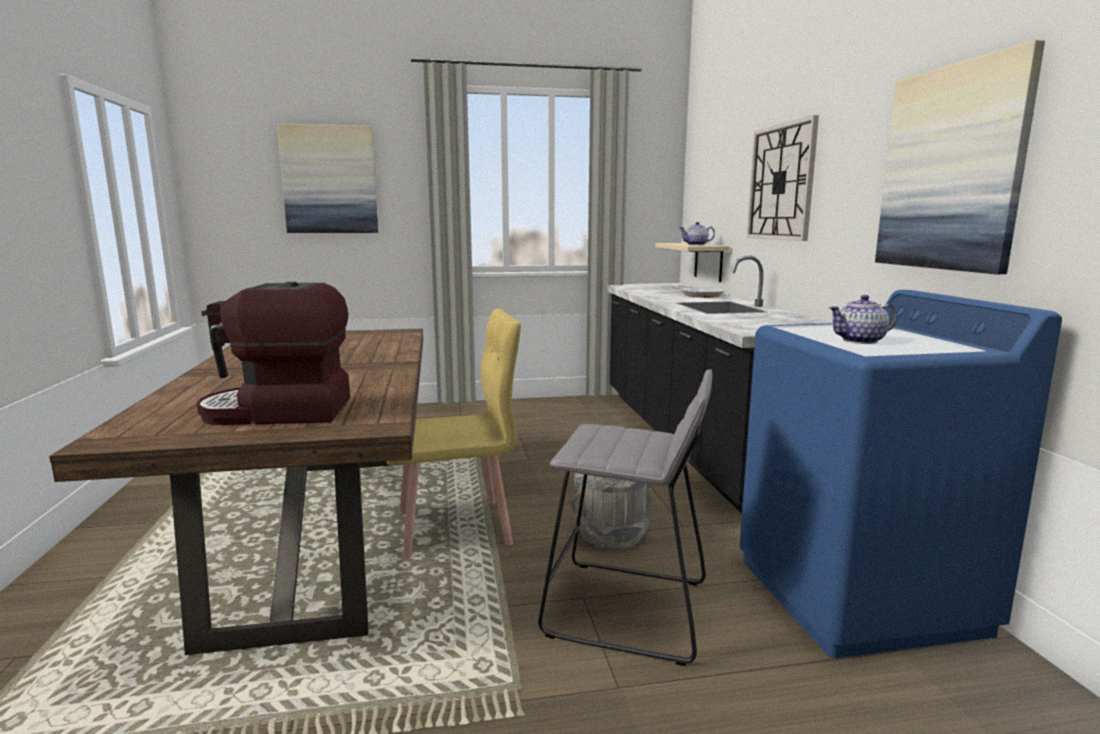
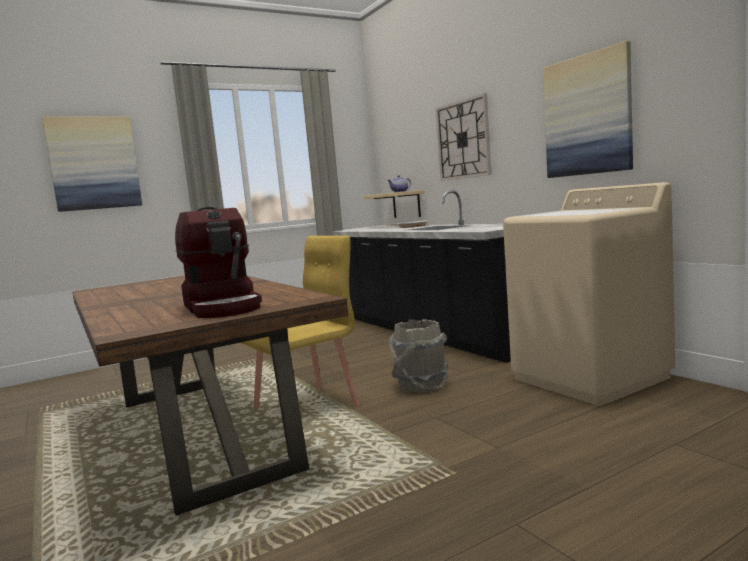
camera: 20 degrees left, 5 degrees down
(278, 412) = (223, 307): coffee machine -> coffee machine turned 90 degrees counterclockwise
(626, 609) = (468, 415): grey stool -> none
(858, 595) = (590, 378): blue washing machine -> beige washing machine
(860, 341) = (575, 213): teapot -> none

